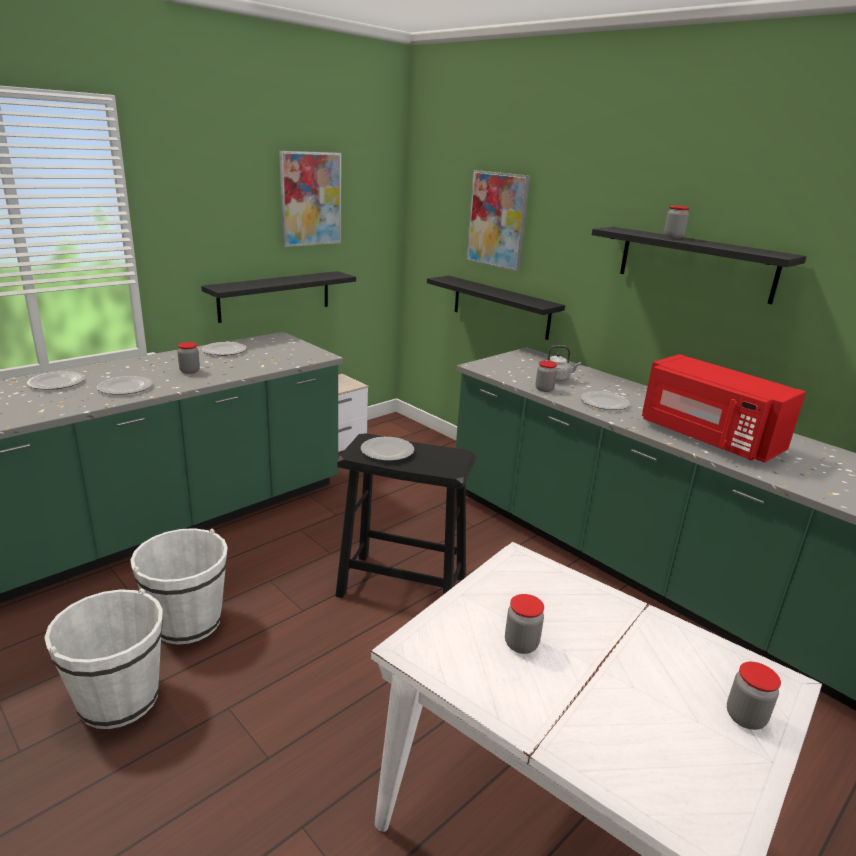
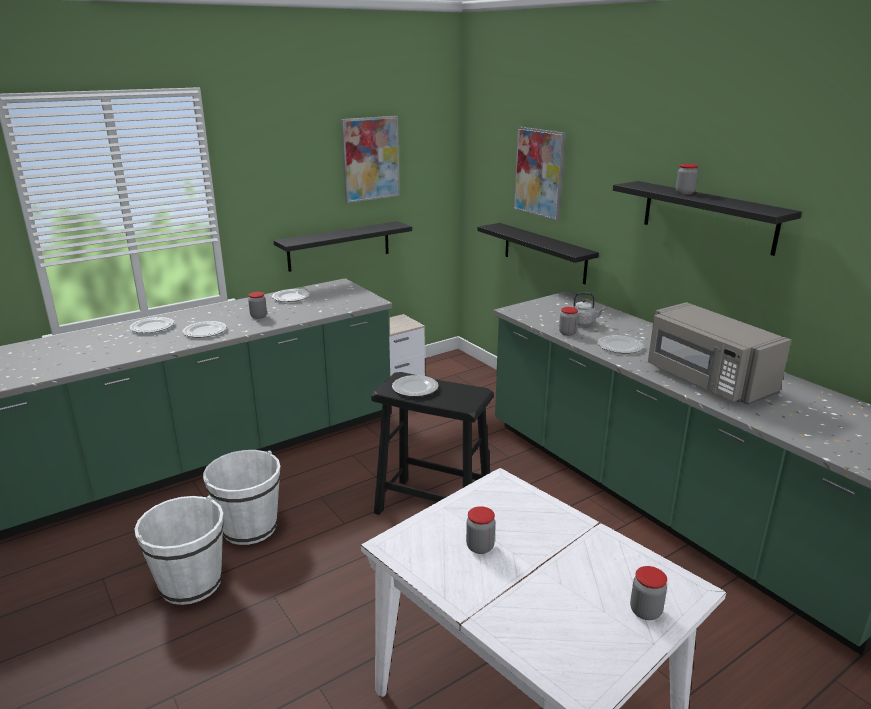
camera: 10 degrees right, 0 degrees up
(707, 438) = (706, 380): red microwave -> grey microwave

